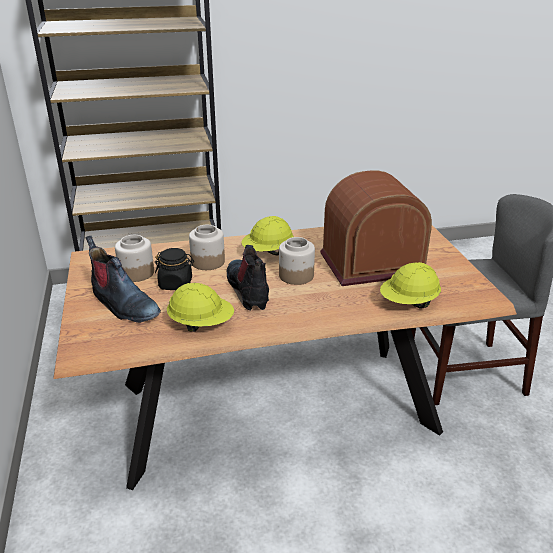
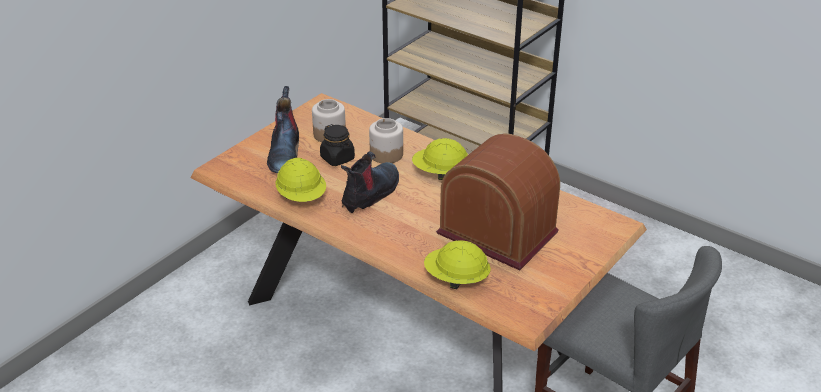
camera: 50 degrees right, 5 degrees up
(295, 276) = (422, 204): jar -> none

